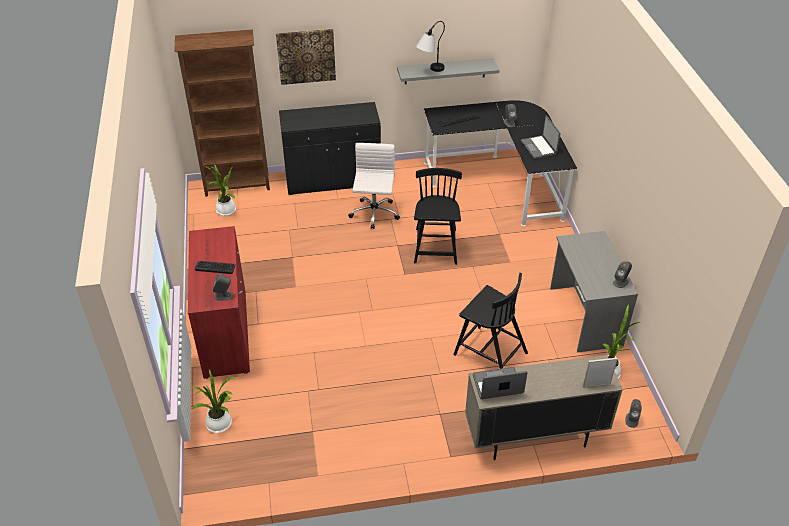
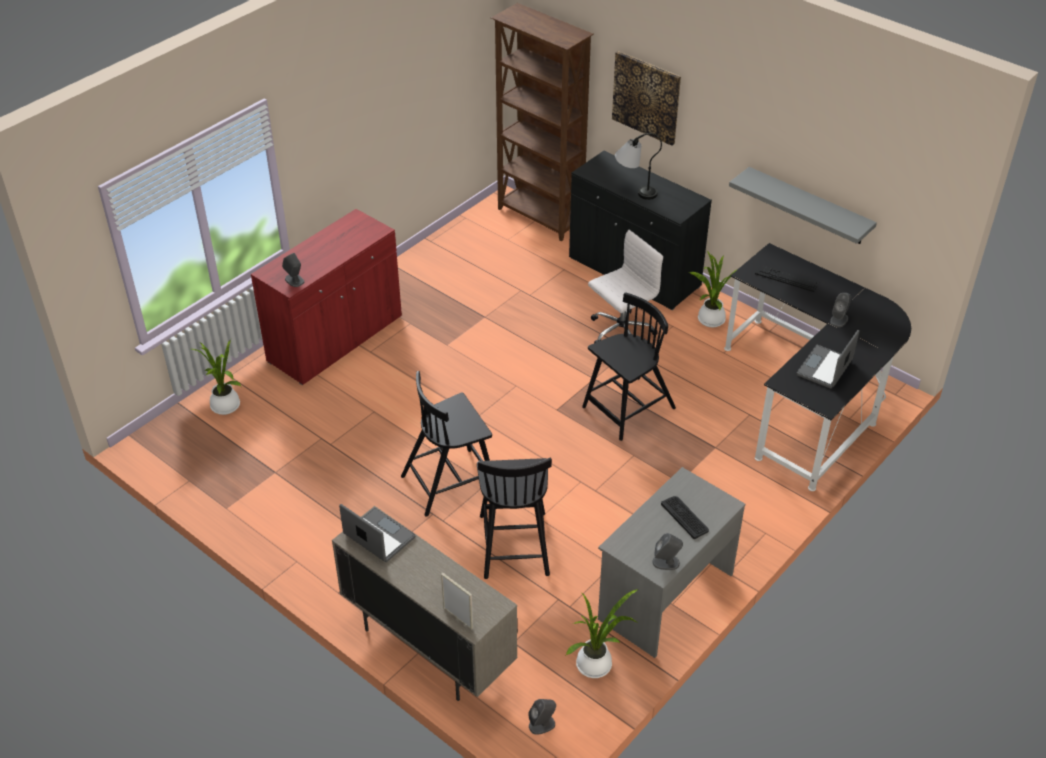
camera: 50 degrees right, 0 degrees up
(215, 267) = (325, 253): keyboard -> keyboard (685, 517)
(226, 211) = (494, 234): potted plant -> potted plant (709, 320)
(412, 352) = (450, 482): none -> black chair
(429, 71) = (774, 192): table lamp -> table lamp (634, 192)

